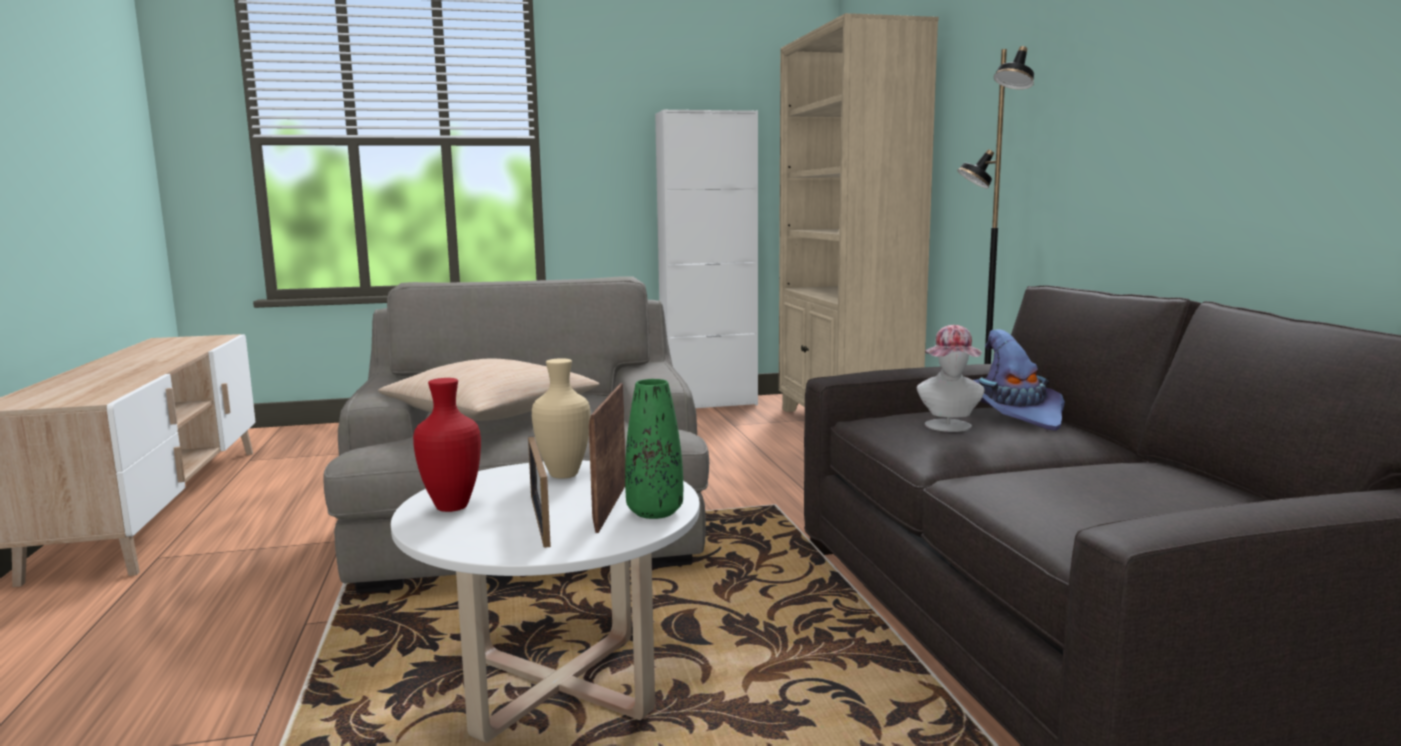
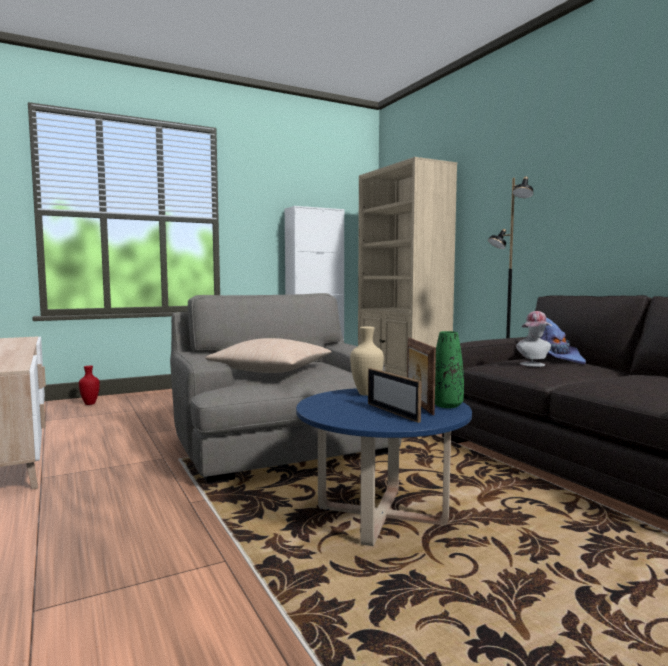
camera: 15 degrees left, 5 degrees down
(451, 508) = (331, 410): red vase -> red vase (90, 404)
(558, 686) = (381, 516): white coffee table -> blue coffee table

